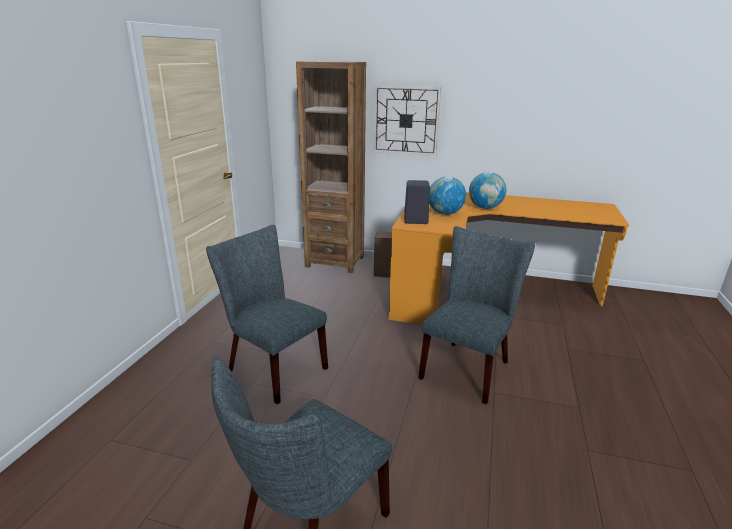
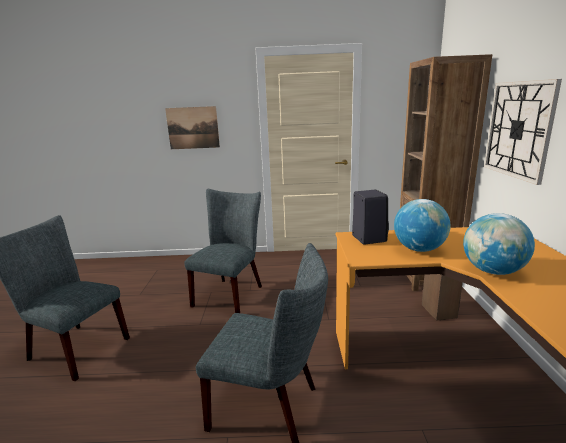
camera: 75 degrees right, 5 degrees down
(64, 164) = (193, 128): none -> picture

